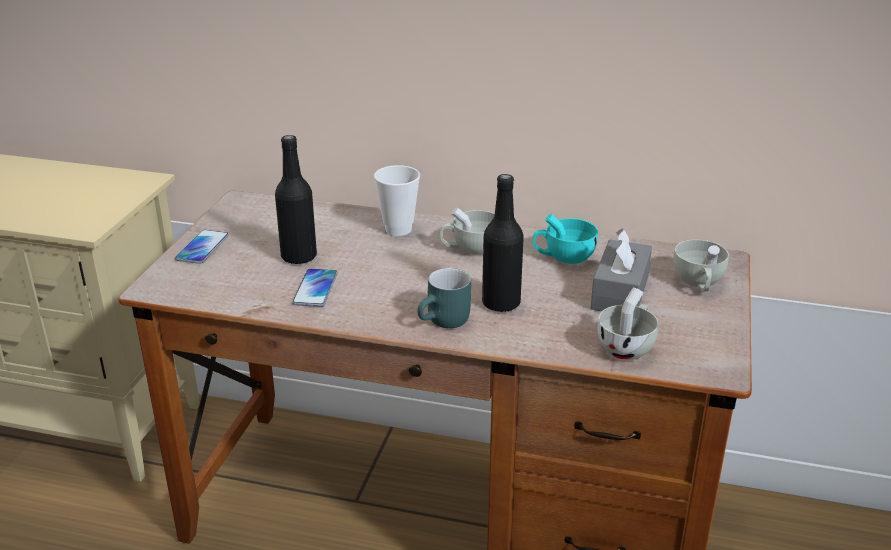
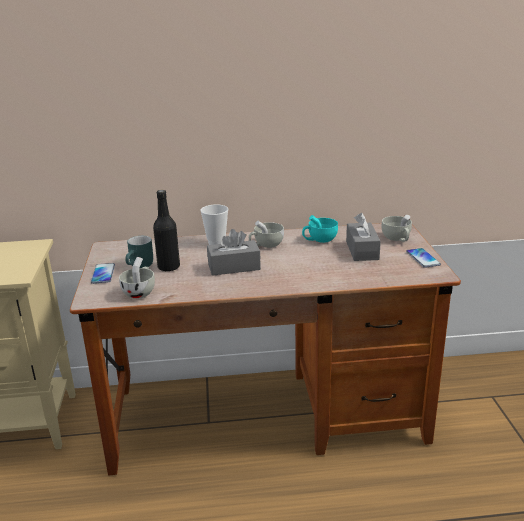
camera: 20 degrees left, 5 degrees down
(315, 289) = (193, 281): phone -> phone (423, 258)
(393, 278) = (234, 267): none -> grey tissue box
(445, 322) = (282, 282): turquoise mug -> turquoise mug (141, 266)
(501, 303) = (304, 267): black bottle -> none
(628, 347) = (387, 273): white cup -> white cup (140, 292)

